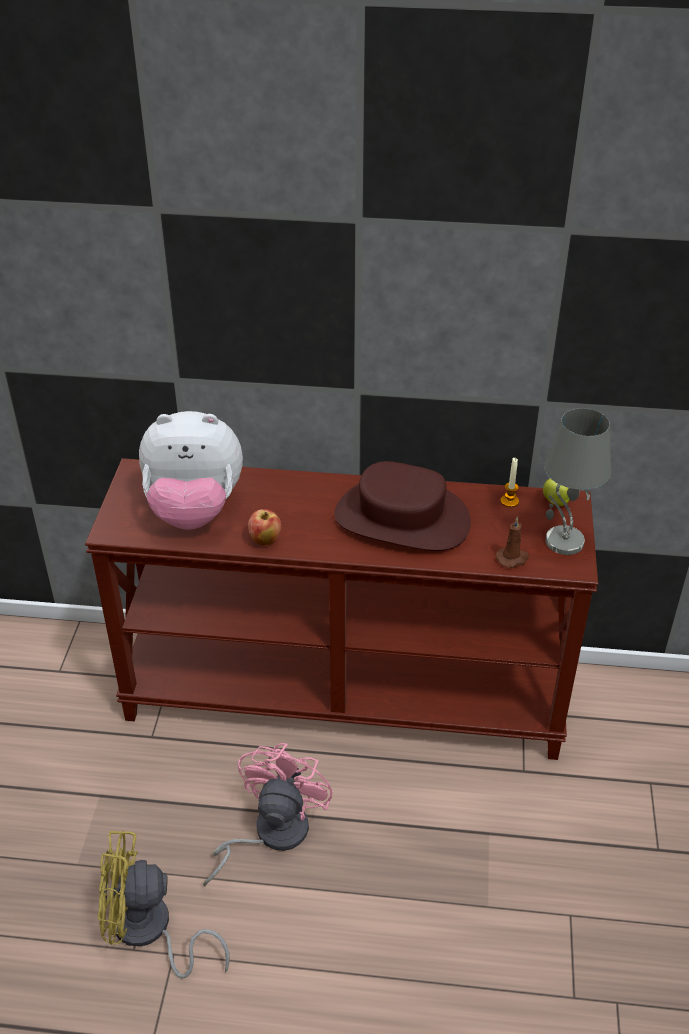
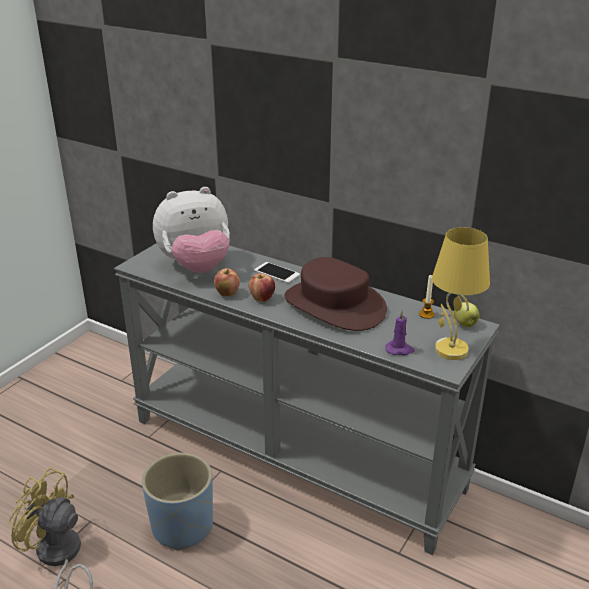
camera: 25 degrees right, 10 degrees down
(194, 511) = (196, 267): plush toy -> plush toy turned 45 degrees counterclockwise
(270, 834) = (181, 526): pink fan -> blue planter
(301, 491) = (276, 273): none -> phone
(312, 535) = (262, 298): none -> apple
(346, 693) = (296, 452): brown console table -> grey console table
(512, 558) = (399, 349): brown candle -> purple candle
(563, 542) = (450, 350): grey table lamp -> yellow table lamp

